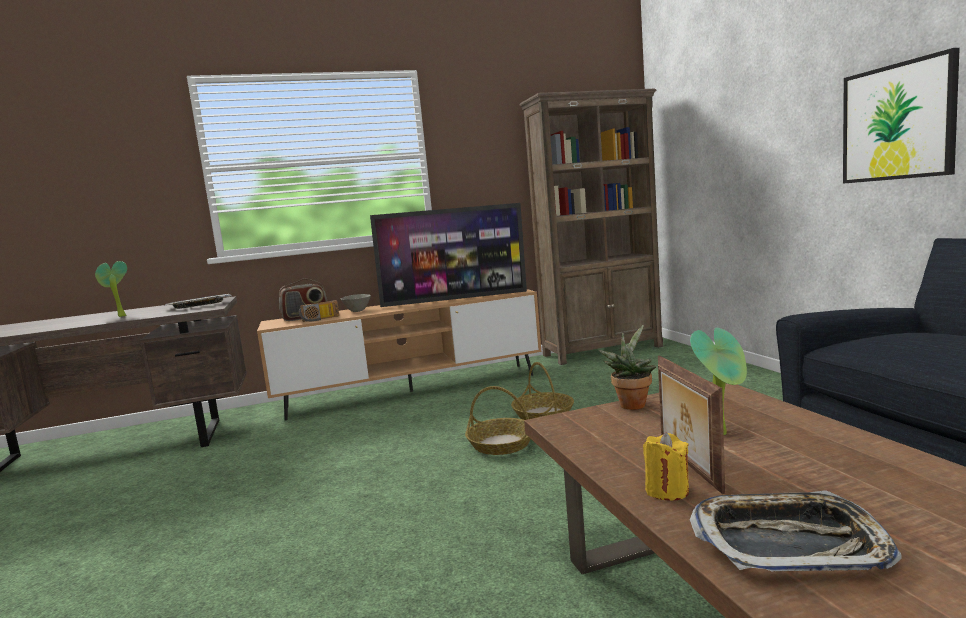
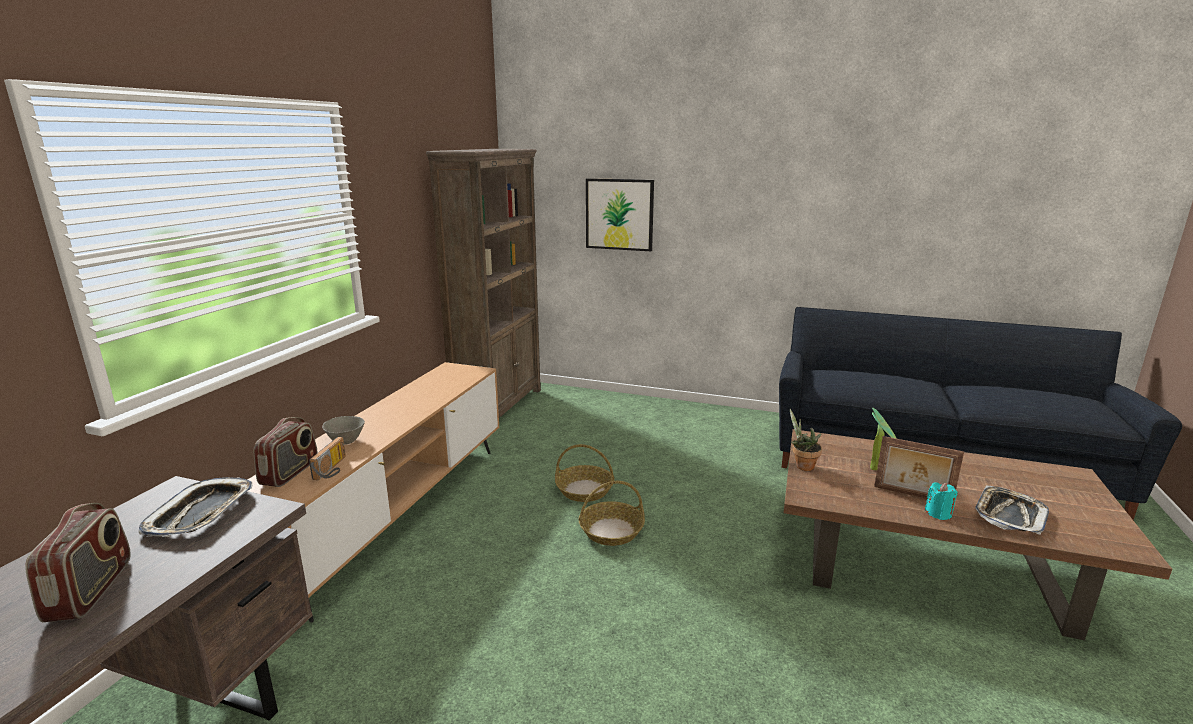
camera: 55 degrees left, 10 degrees up
(119, 316) = (91, 590): potted plant -> radio
(455, 299) = (430, 395): television -> none
(667, 491) = (938, 513): yellow candle -> turquoise candle
(897, 122) = (768, 229): picture -> picture (619, 214)

